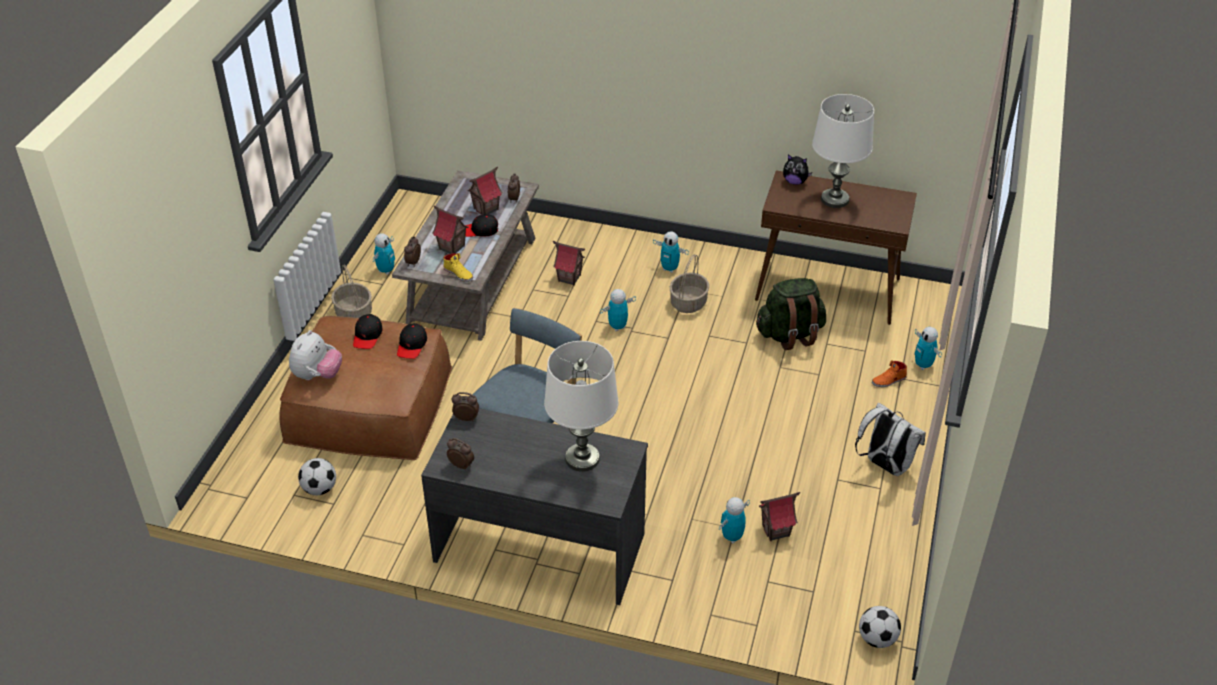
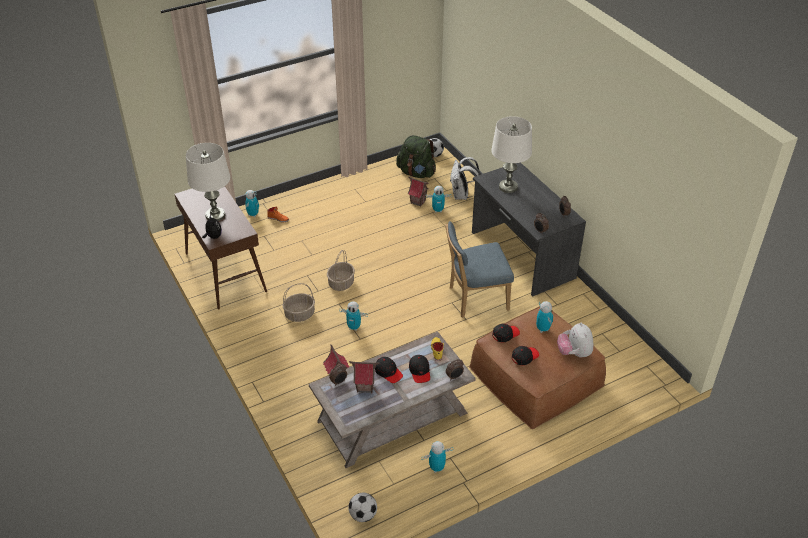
camera: 135 degrees left, 0 degrees up
(317, 375) = (574, 353): plush toy -> plush toy turned 75 degrees counterclockwise
(319, 489) = (603, 345): football -> football (363, 515)
(354, 313) = (489, 446): basket -> basket (341, 283)
(451, 248) = (420, 371): toy house -> black cap
(669, 269) = (277, 341): toy robot -> toy robot (542, 329)
(790, 334) = (281, 265): green backpack -> green backpack (416, 173)
(885, 465) = (339, 194): white backpack -> white backpack (462, 195)

